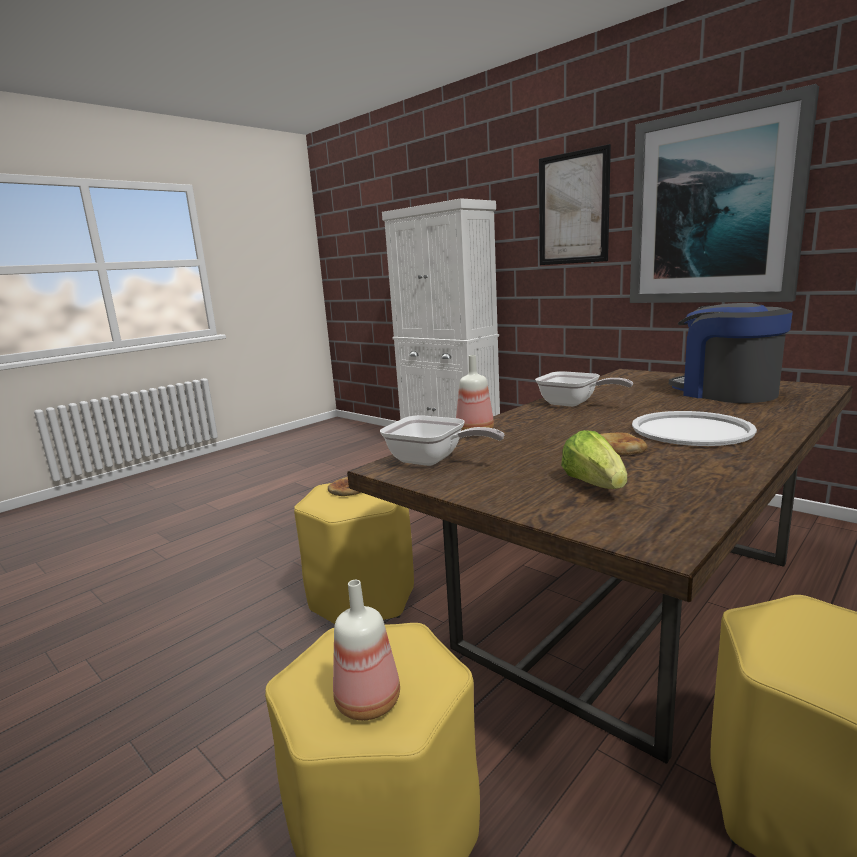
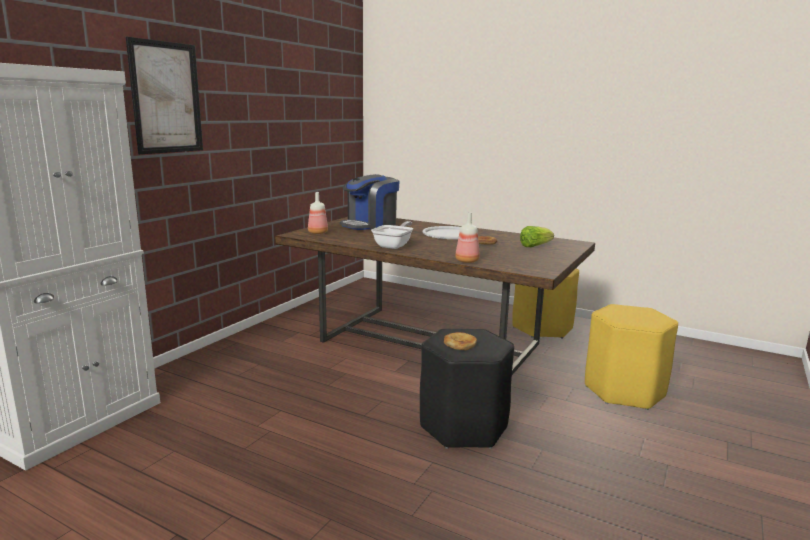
camera: 105 degrees left, 0 degrees up
(363, 598) = (463, 427): yellow stool -> black stool
(369, 701) = (645, 313): bottle -> bottle (317, 233)
(432, 461) = (524, 266): frying pan -> none
(714, 208) = (262, 113): picture -> none

